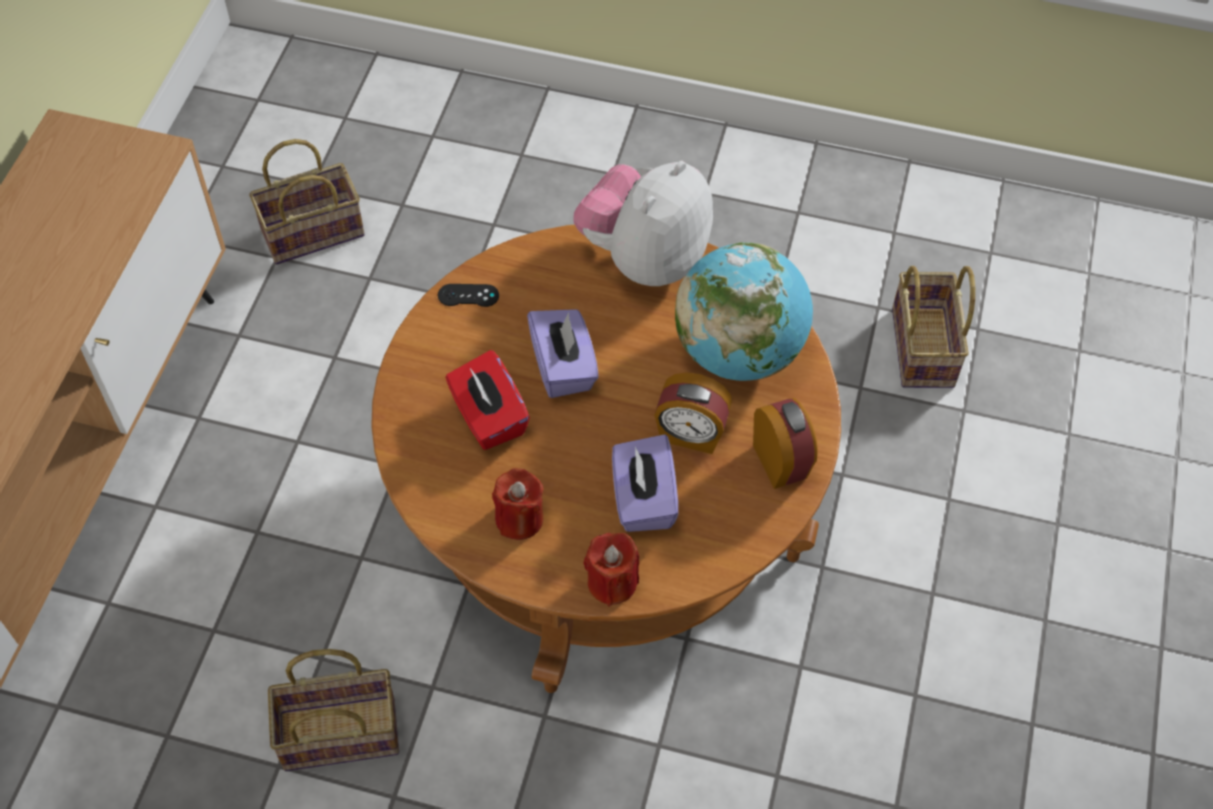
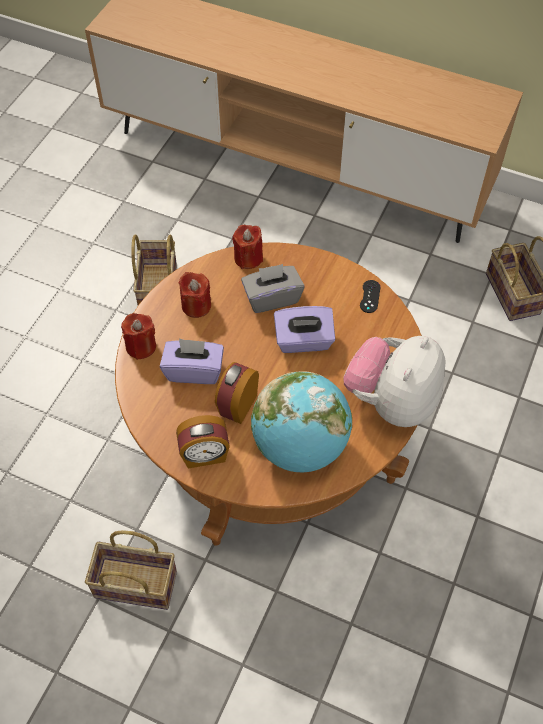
camera: 100 degrees right, 0 degrees up
(411, 461) = (248, 258): none -> red candle
(488, 417) = (272, 298): red tissue box -> grey tissue box
(644, 258) = (392, 401): plush toy -> plush toy turned 105 degrees counterclockwise
(925, 350) = (382, 685): basket -> basket (133, 585)

